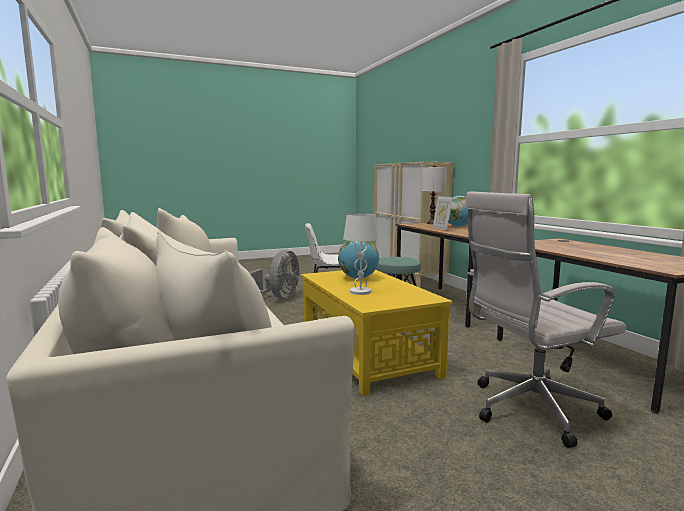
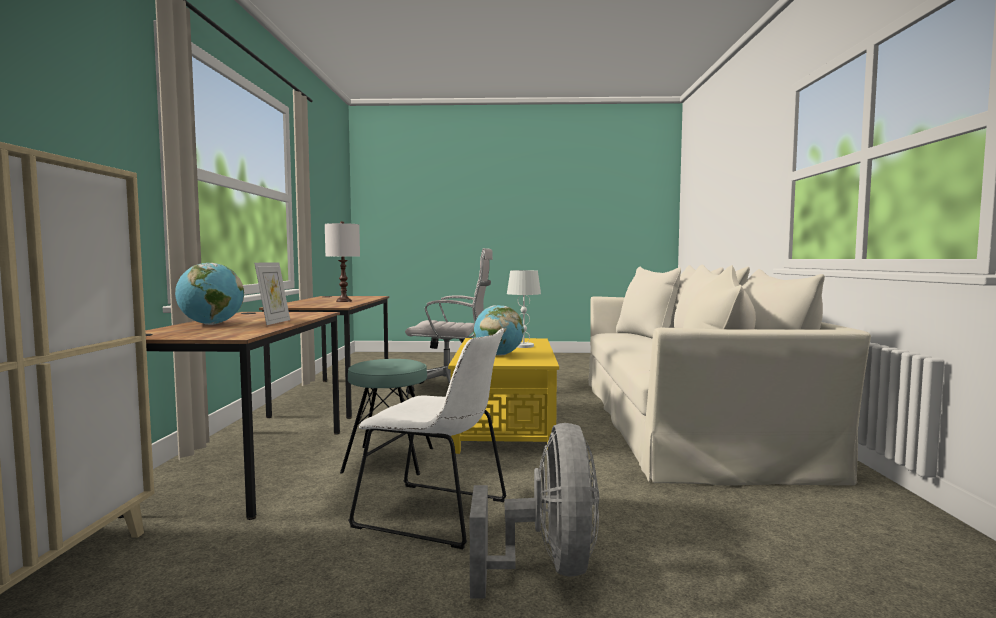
camera: 155 degrees left, 5 degrees down
(278, 298) = (548, 568): grey fan -> grey fan turned 135 degrees clockwise
(432, 223) = (179, 334): white table lamp -> white table lamp (343, 301)

